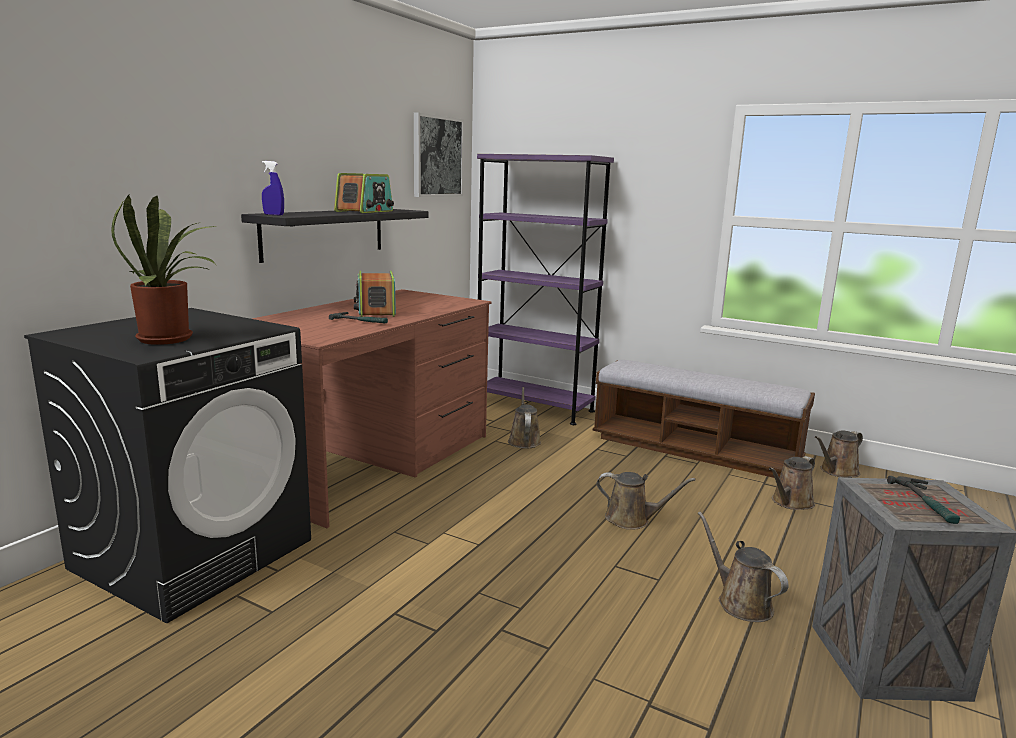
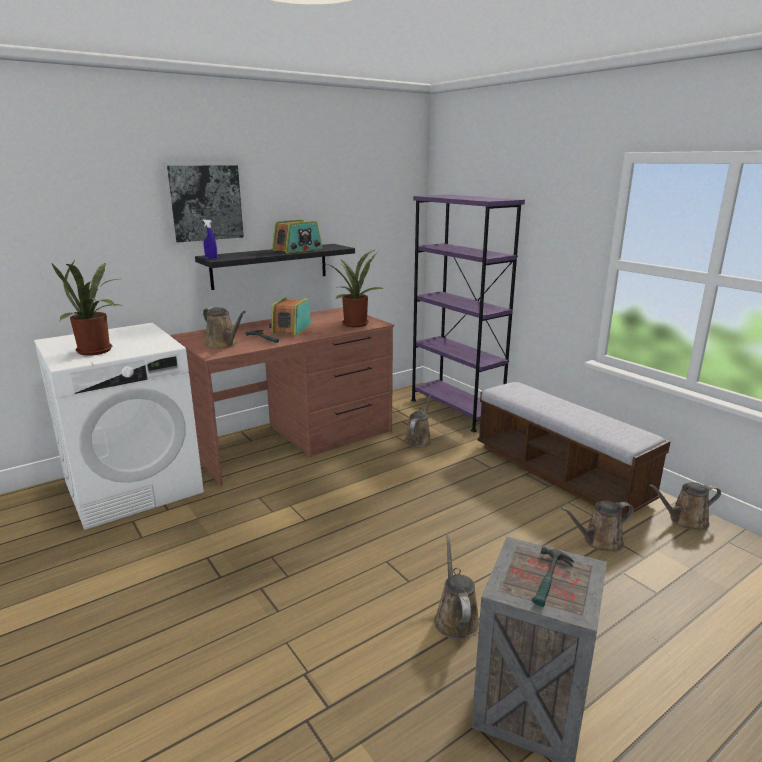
camera: 25 degrees right, 5 degrees up
(194, 553) = (134, 486): black washing machine -> white washing machine
(437, 156) = (386, 198): picture -> picture (205, 203)
(444, 302) = (354, 323): none -> potted plant
(632, 519) = (438, 526): brown watering can -> brown watering can (223, 344)

